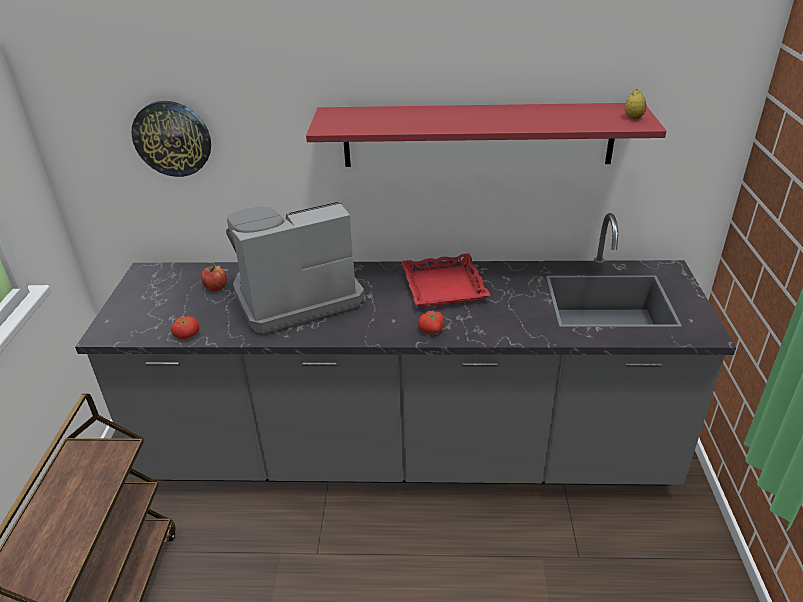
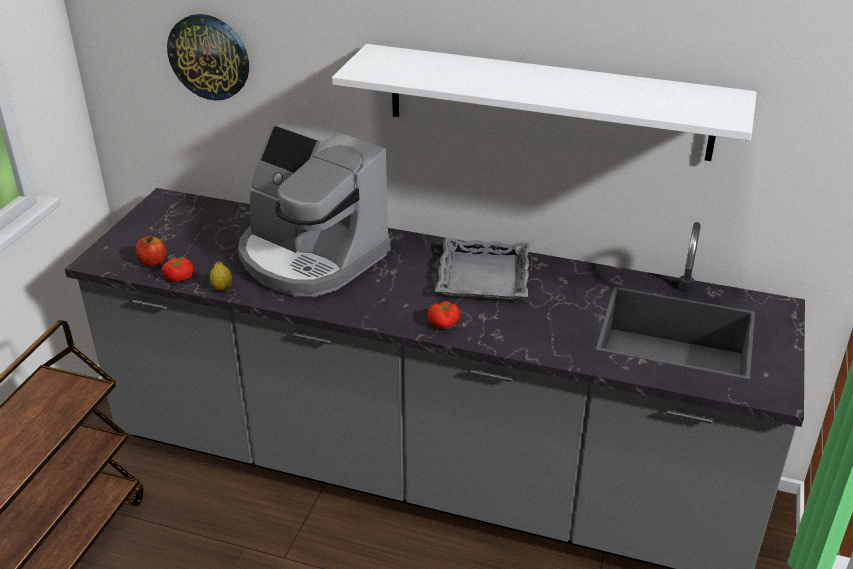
camera: 15 degrees right, 0 degrees up
(215, 287) = (230, 231): apple -> apple (152, 262)
(295, 296) = (310, 257): coffee machine -> coffee machine turned 135 degrees counterclockwise
(444, 286) = (484, 277): red tray -> grey tray
(477, 135) = (548, 102): red shelf -> white shelf
(633, 117) = (724, 109): lemon -> lemon (222, 288)

